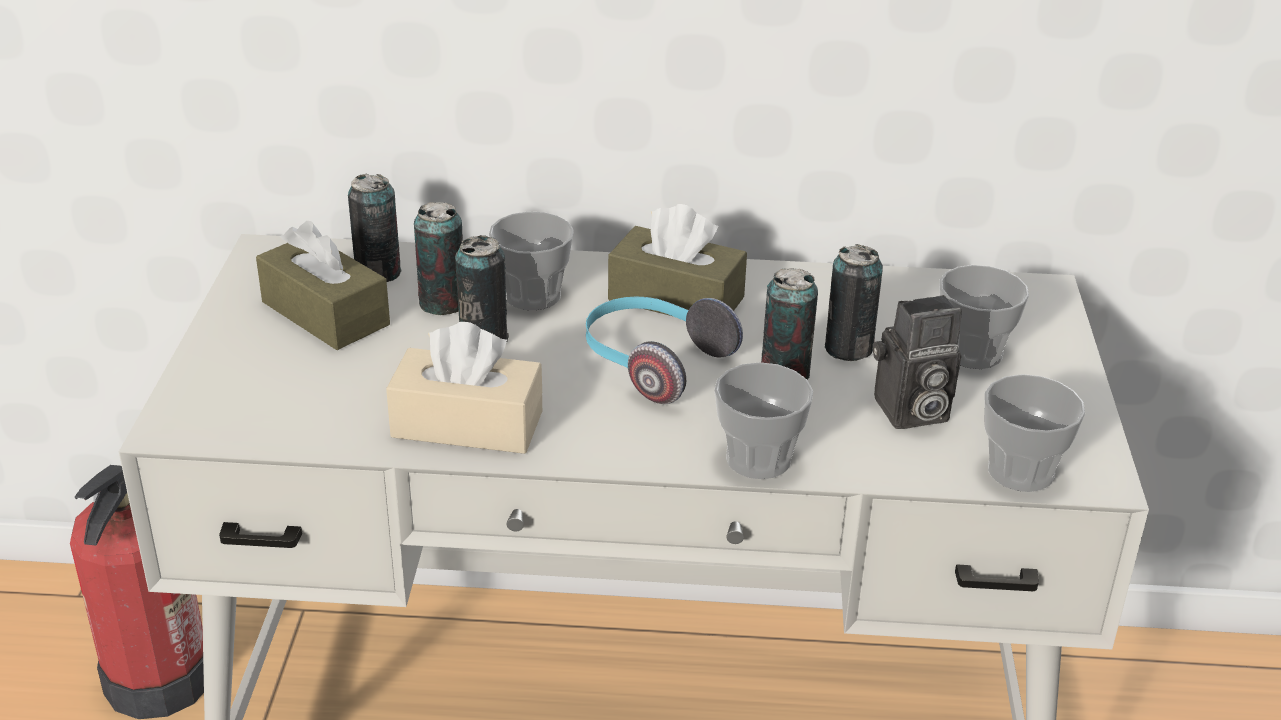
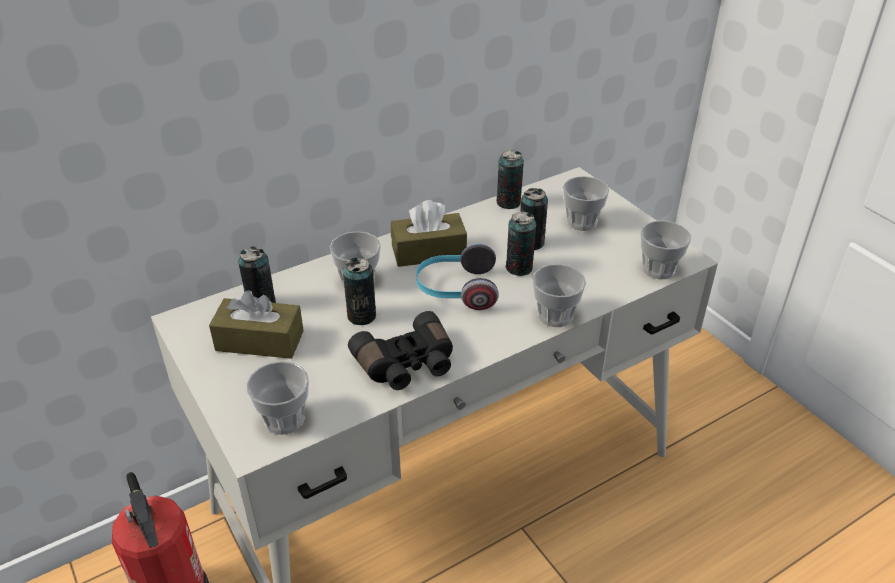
camera: 35 degrees left, 5 degrees up
(244, 414) = (284, 419): none -> cup
(442, 303) = (317, 306): can -> can (508, 203)
(467, 424) = (407, 365): beige tissue box -> black binoculars
(909, 413) = (589, 262): camera -> none

